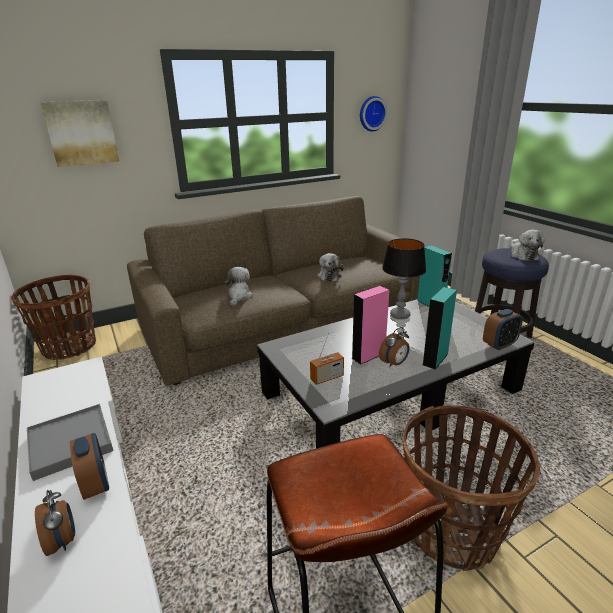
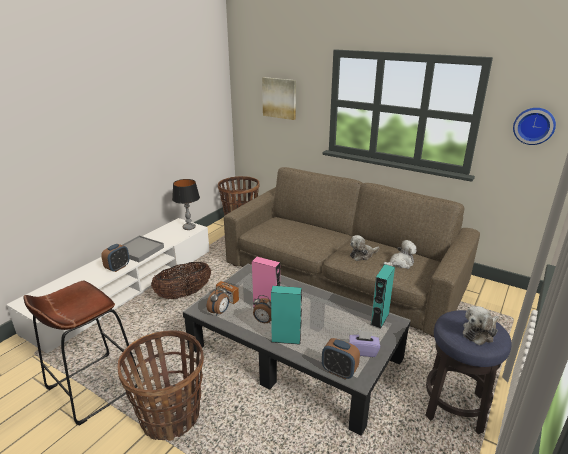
camera: 60 degrees right, 0 degrees up
(63, 541) = (86, 275): alarm clock -> alarm clock (219, 312)
(190, 451) = (184, 294): none -> basket
(238, 297) = (288, 234): plush toy -> plush toy (400, 263)
(399, 315) = (341, 307): table lamp -> table lamp (189, 227)
(474, 325) = (363, 351): none -> purple tissue box

